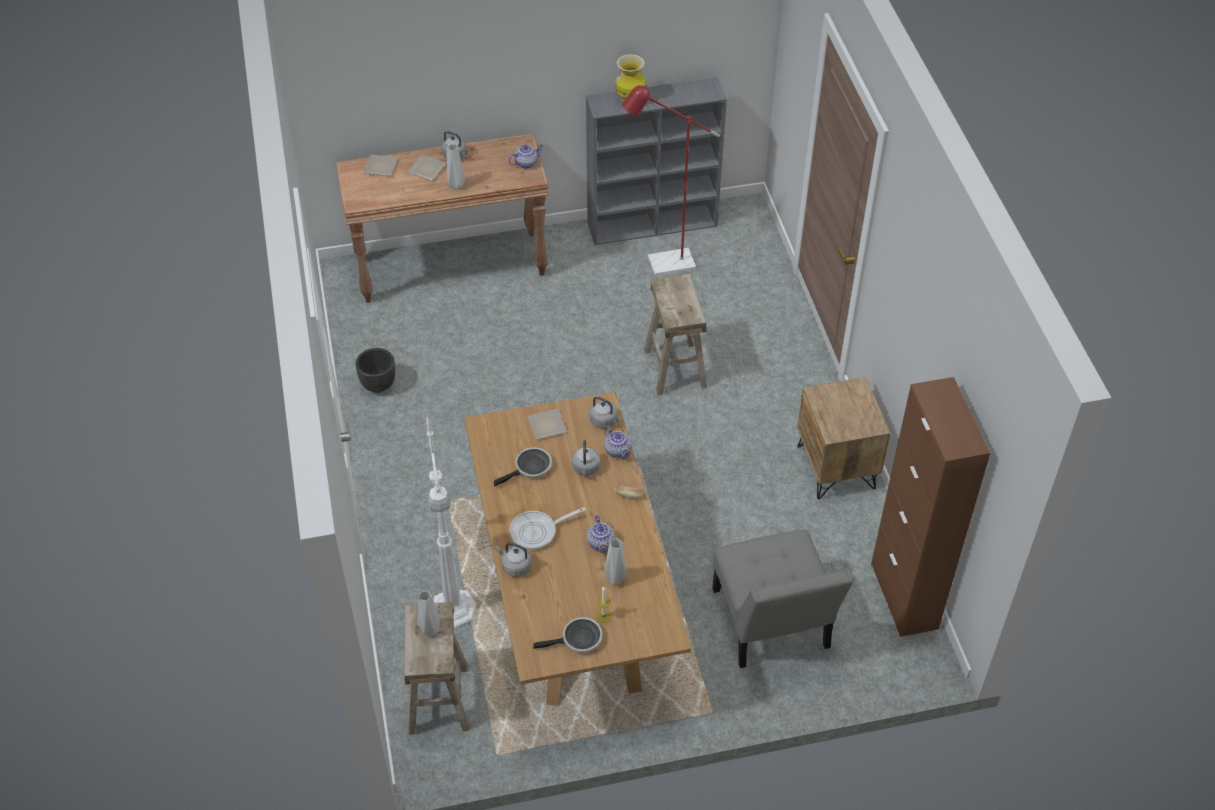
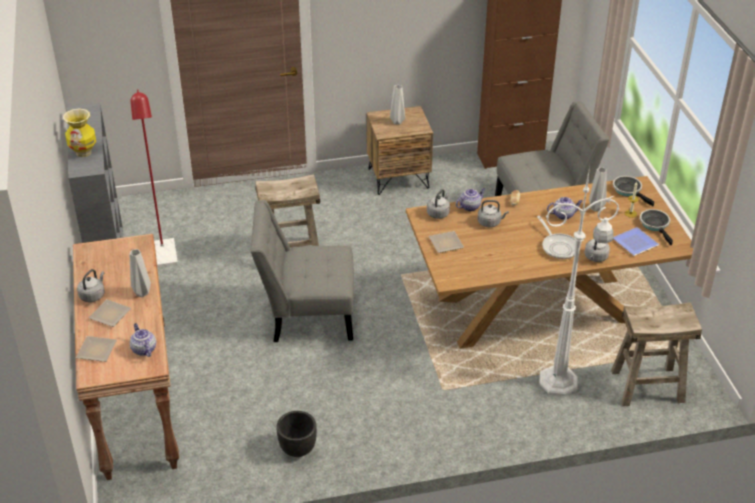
camera: 90 degrees left, 10 degrees down
(429, 630) = (653, 318): grey vase -> grey vase (397, 122)
(526, 163) = (119, 247): teapot -> teapot (143, 349)
(530, 468) = (493, 251): frying pan -> frying pan (629, 190)
(543, 610) = (633, 243): none -> plate
(570, 385) = (307, 315): none -> grey chair

